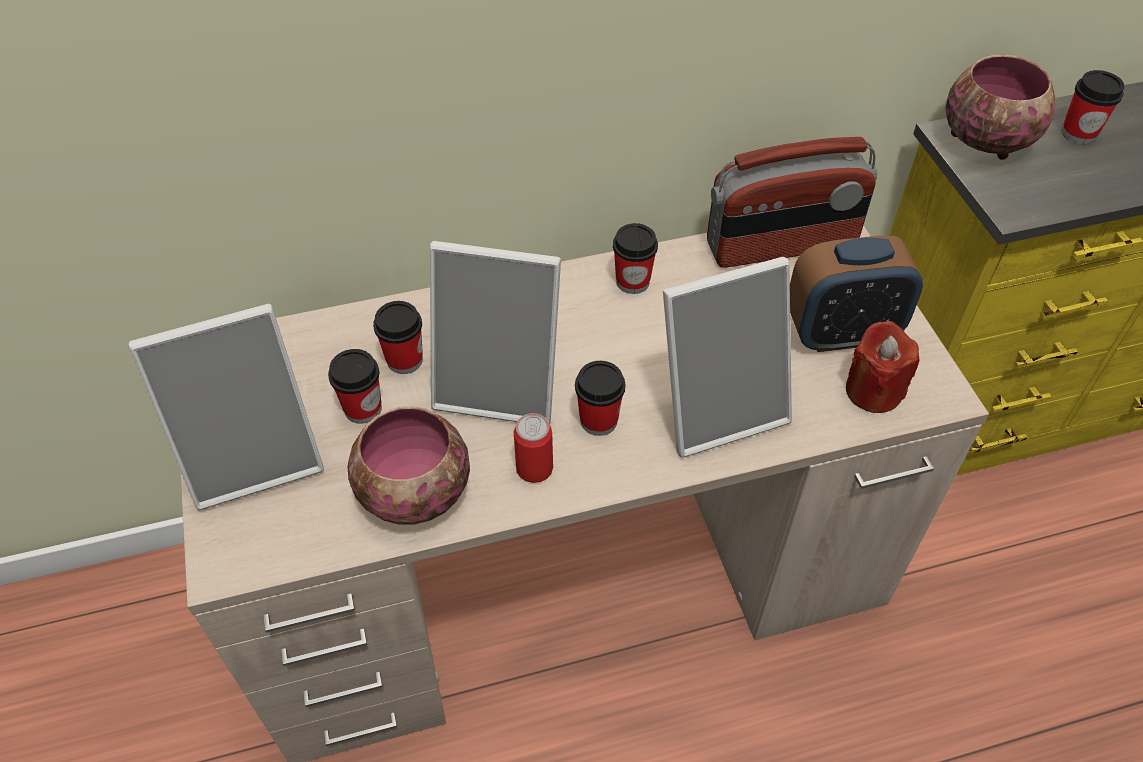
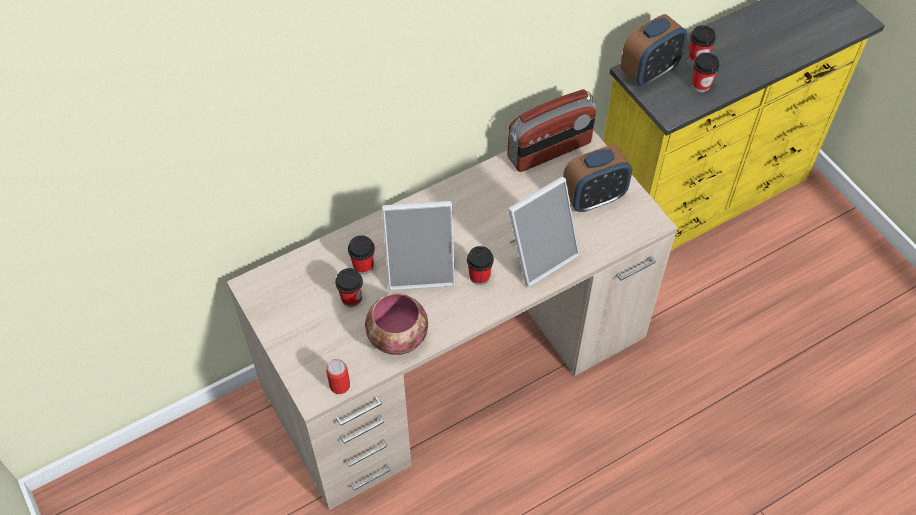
camera: 15 degrees left, 5 degrees up
(254, 455) = (304, 337): picture frame -> none
(534, 468) = (454, 309): can -> can (339, 385)
(632, 281) = (473, 191): cup -> cup (701, 85)
(873, 391) = (617, 228): red candle -> none
(985, 140) = (649, 72): bowl -> alarm clock

